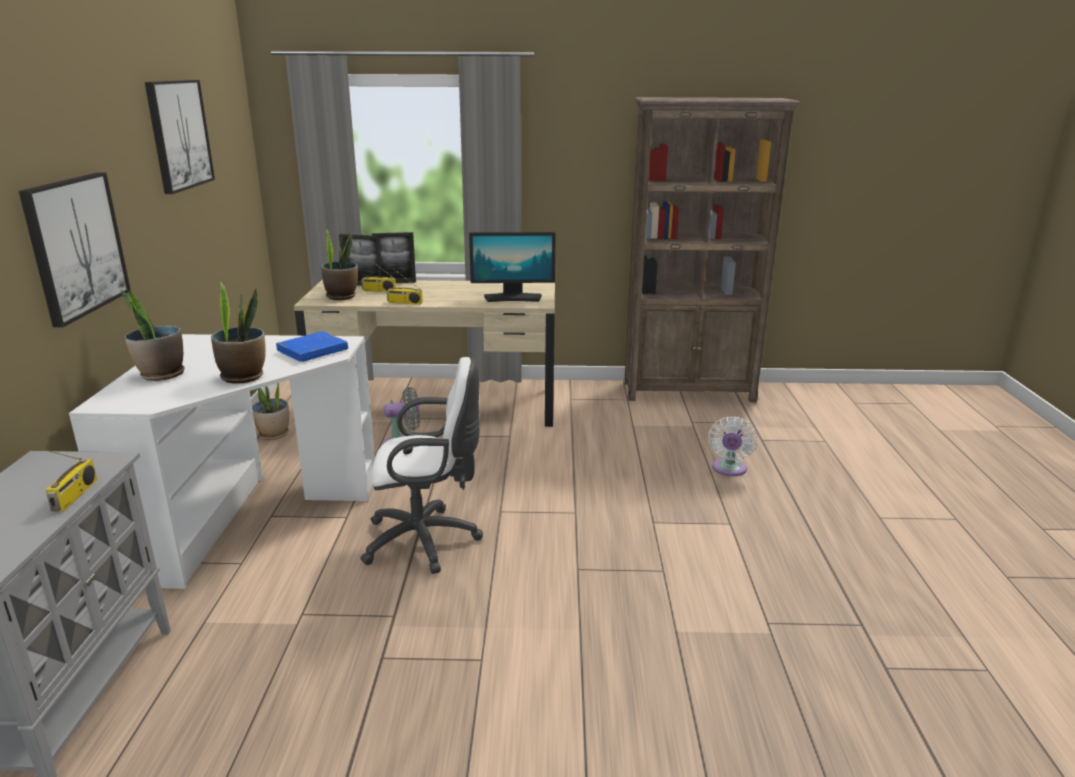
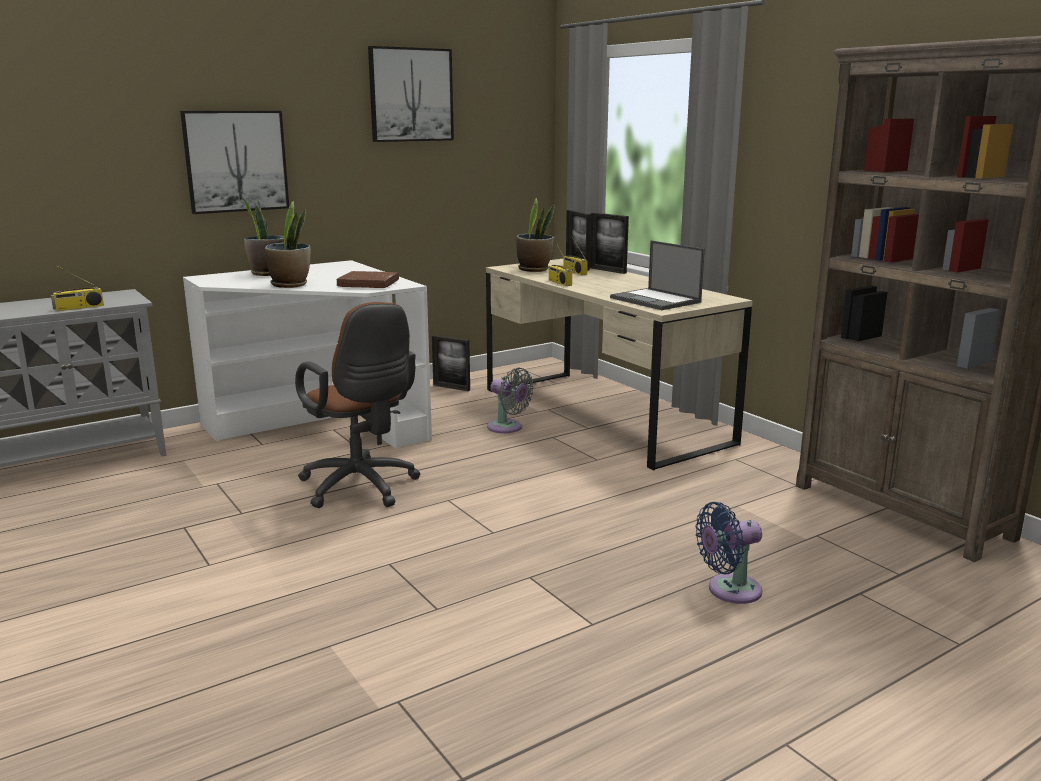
camera: 55 degrees right, 5 degrees down
(274, 434) = (451, 387): potted plant -> picture frame
(313, 351) = (368, 284): blue book -> brown book
(427, 540) = (362, 488): white office chair -> brown office chair
(513, 298) = (656, 300): monitor -> laptop
(728, 470) = (729, 590): white fan -> blue fan

